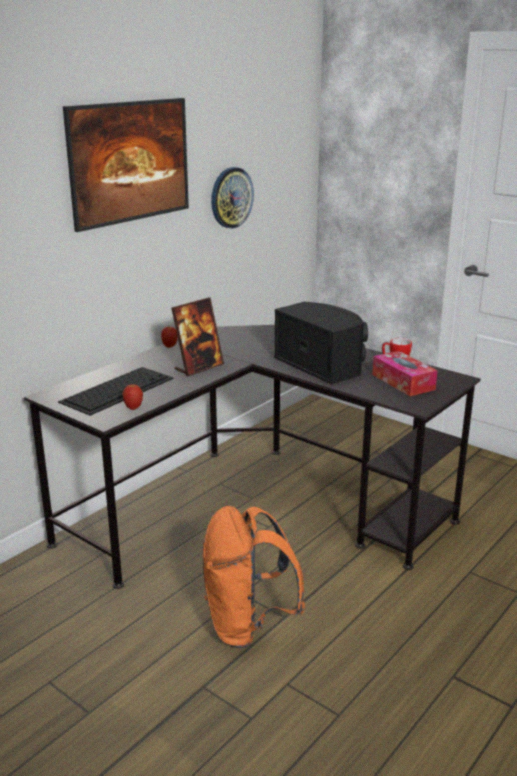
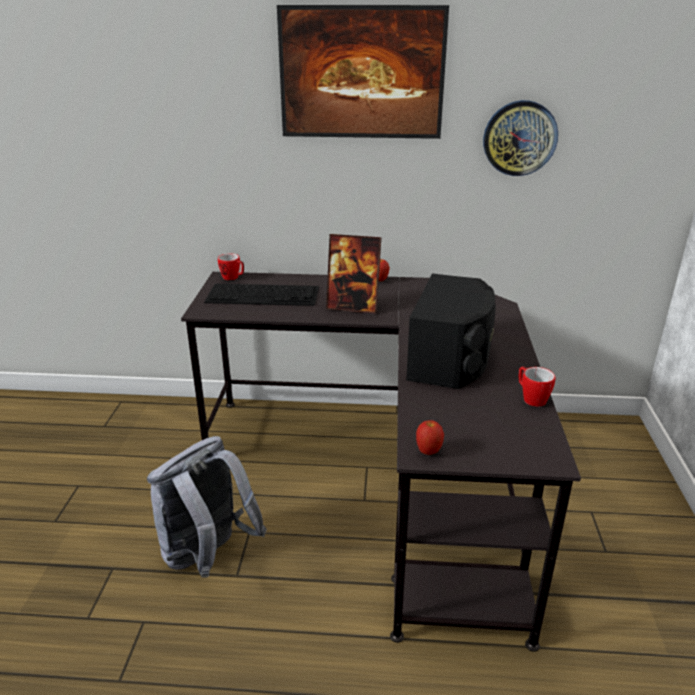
camera: 55 degrees right, 5 degrees up
(58, 392) = (233, 278): none -> mug
(133, 408) = (235, 312): apple -> apple (428, 452)
(247, 625) = (208, 556): orange backpack -> grey backpack
(403, 382) = (477, 422): tissue box -> none

